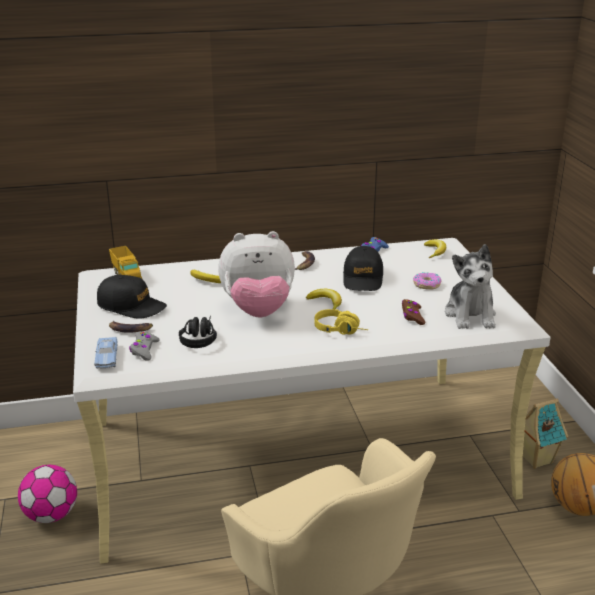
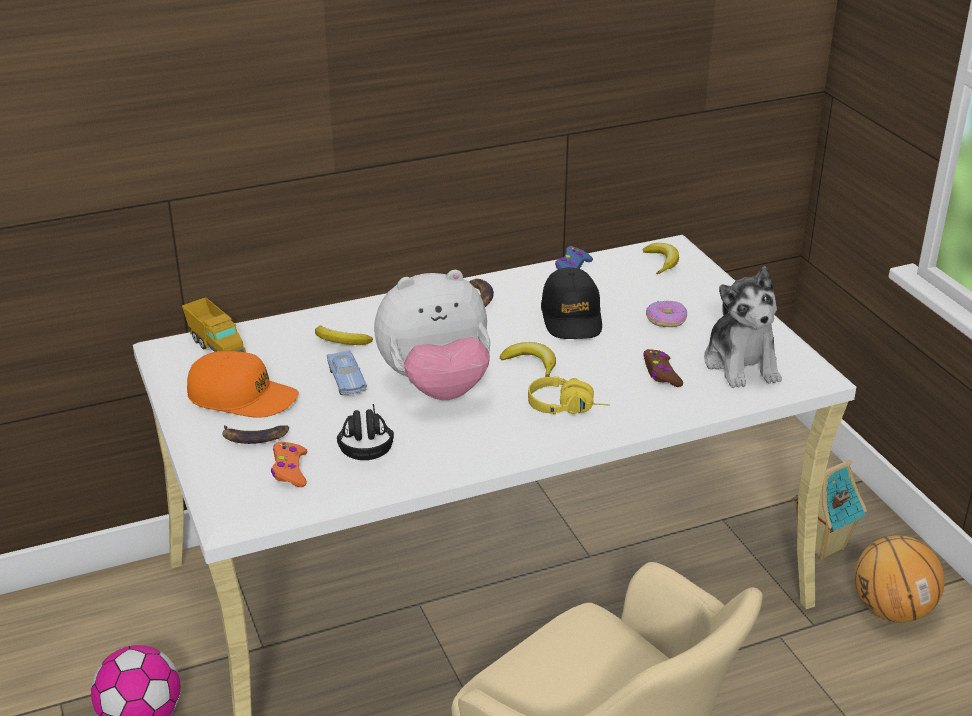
camera: 10 degrees left, 5 degrees up
(107, 358) = (238, 489): blue toy car -> blue toy car (346, 380)
(131, 306) = (242, 397): black cap -> orange cap
(144, 350) = (290, 470): grey game controller -> orange game controller

